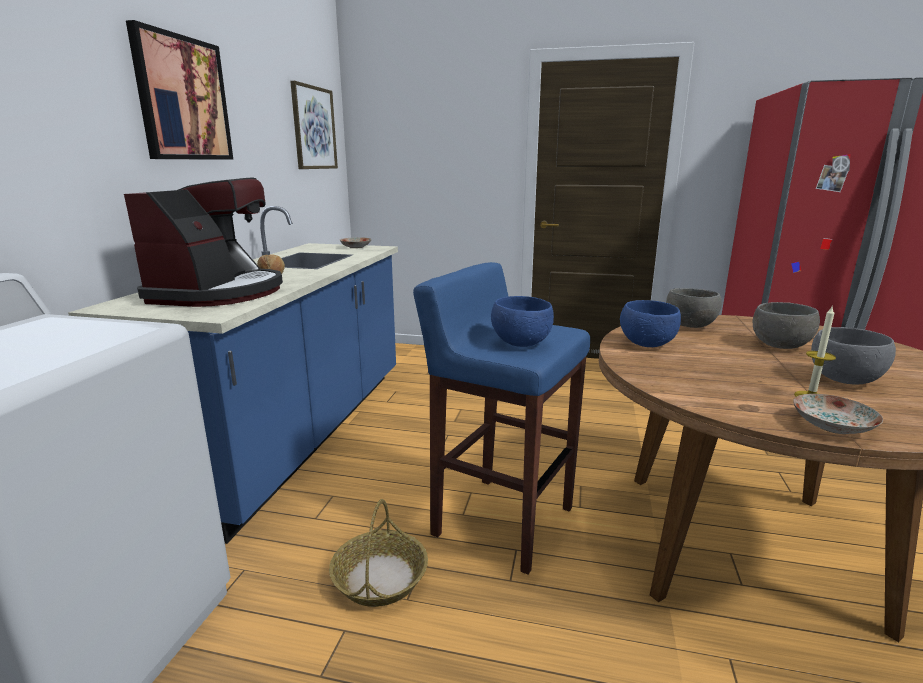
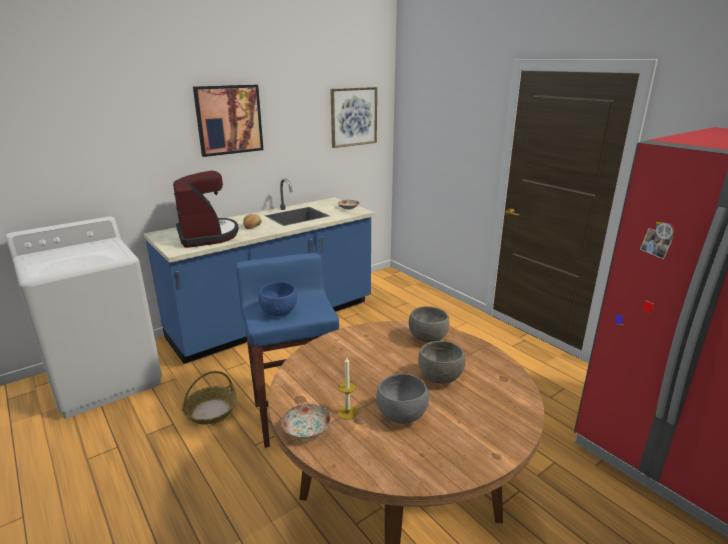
camera: 40 degrees right, 5 degrees up
(219, 293) = (207, 235): coffee machine -> coffee machine turned 75 degrees counterclockwise
(646, 344) = (361, 340): blue bowl -> none

